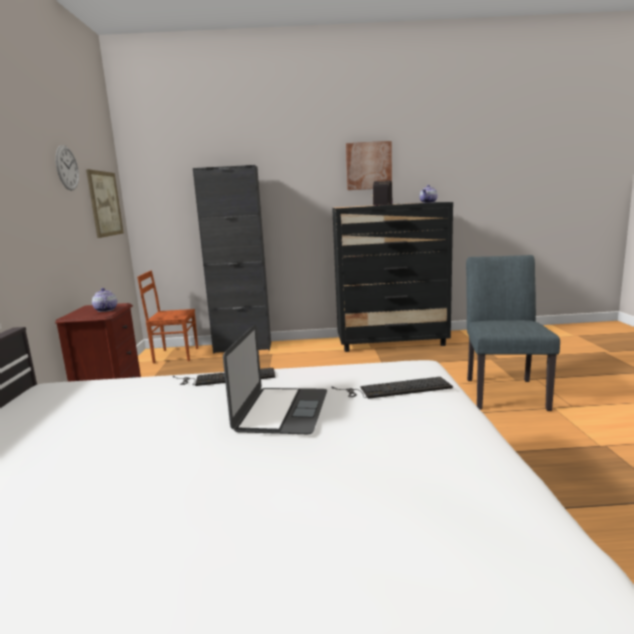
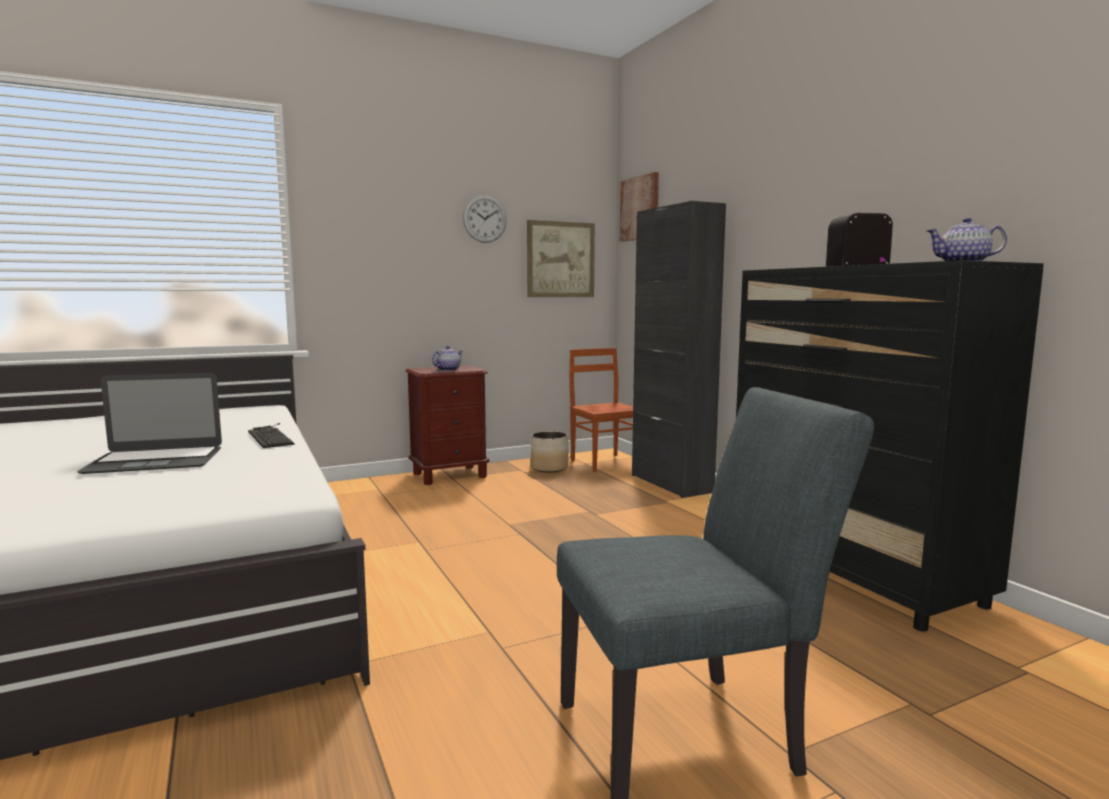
camera: 65 degrees right, 5 degrees down
(157, 371) = (549, 468): none -> planter
(368, 166) = (896, 184): picture -> picture (640, 208)
(394, 389) = (193, 489): keyboard -> none

